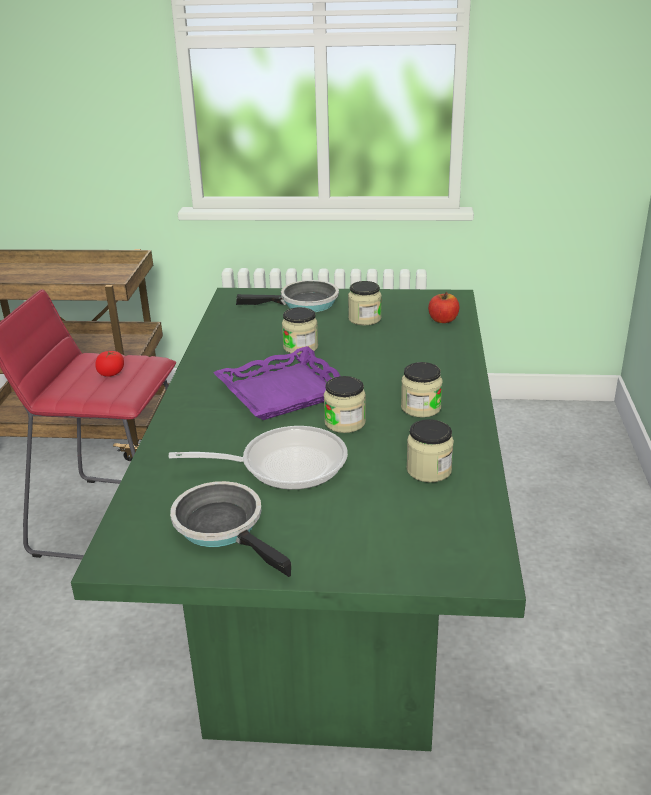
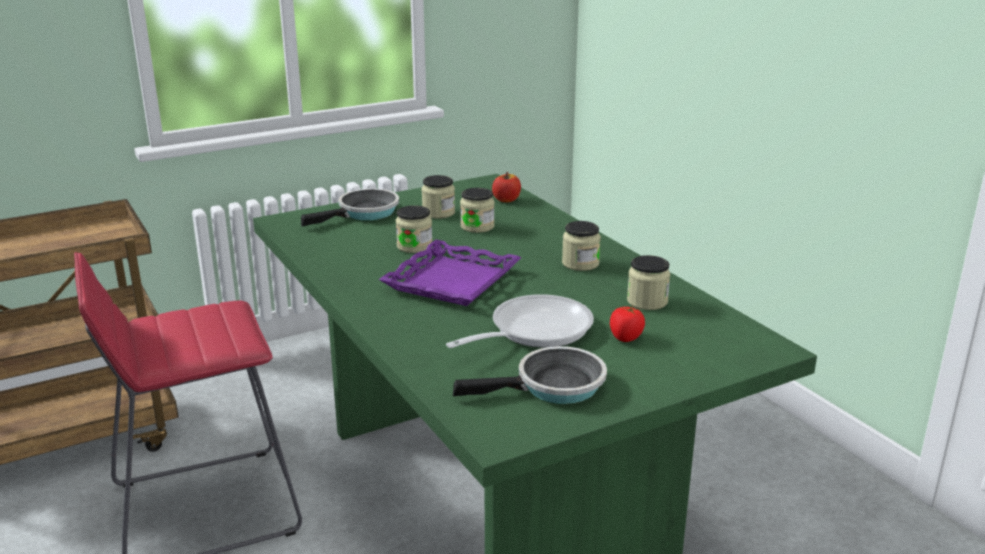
camera: 35 degrees left, 5 degrees down
(111, 373) = (199, 327): tomato -> tomato (625, 337)
(224, 528) = (553, 387): frying pan -> frying pan turned 150 degrees clockwise
(345, 422) = (537, 289): jar -> jar (477, 226)

